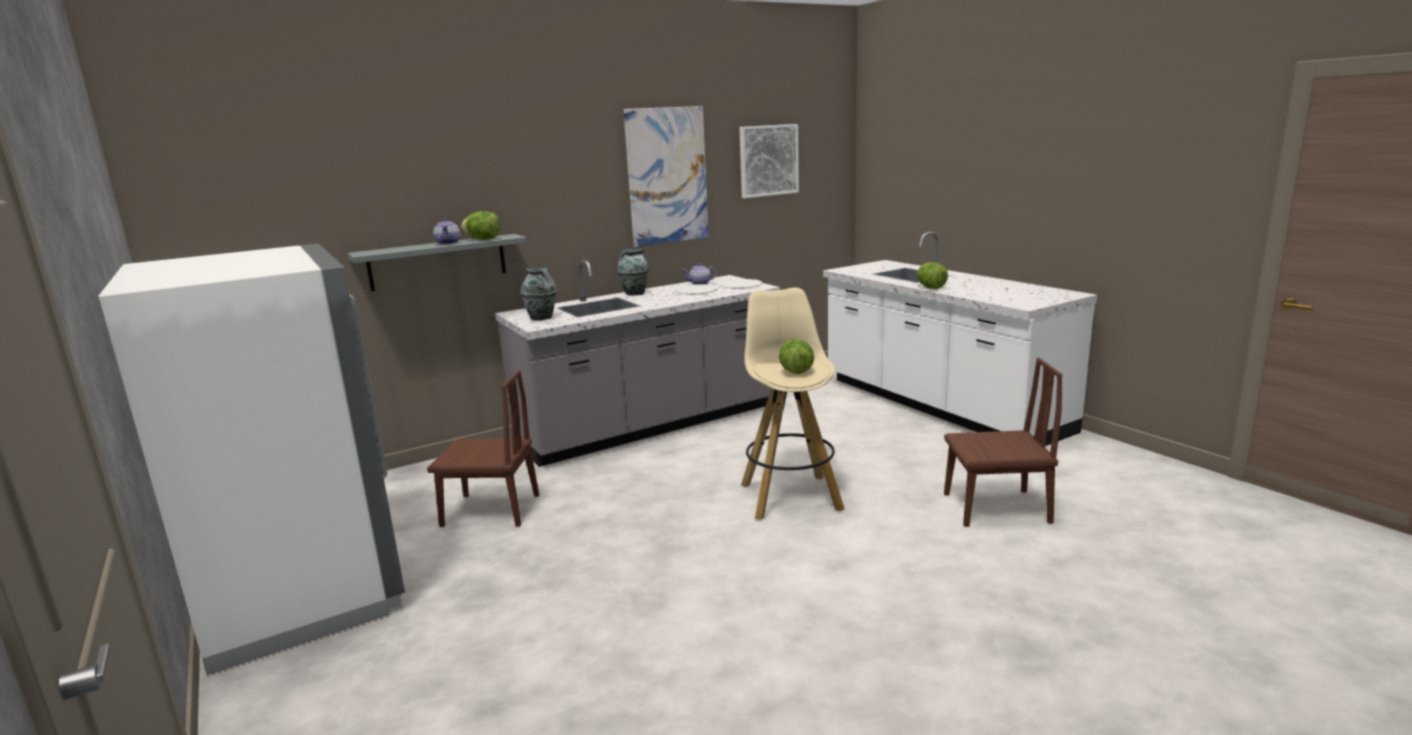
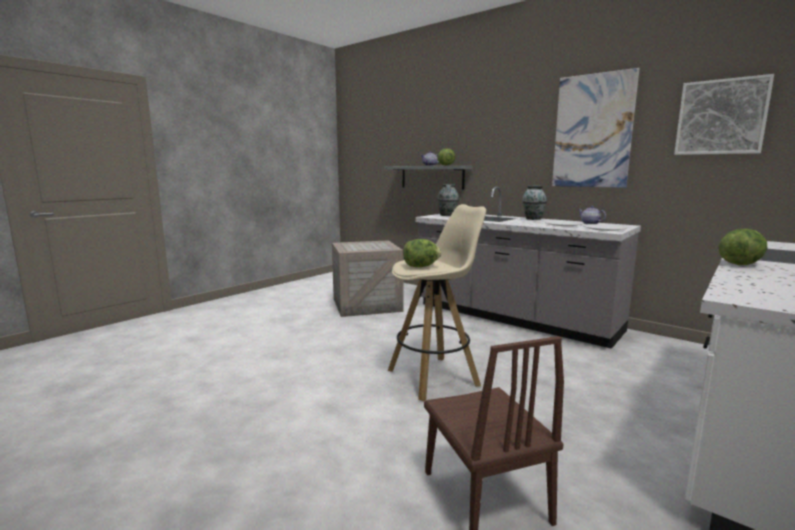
camera: 70 degrees right, 5 degrees down
(303, 591) = (284, 294): white fridge -> none
(490, 510) = (366, 305): brown chair -> crate

